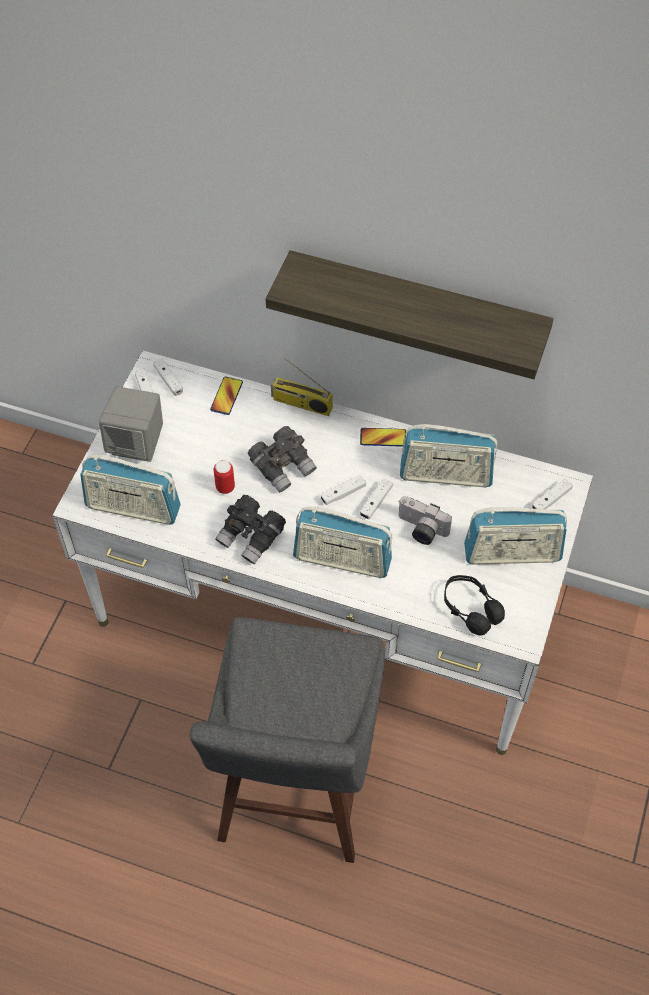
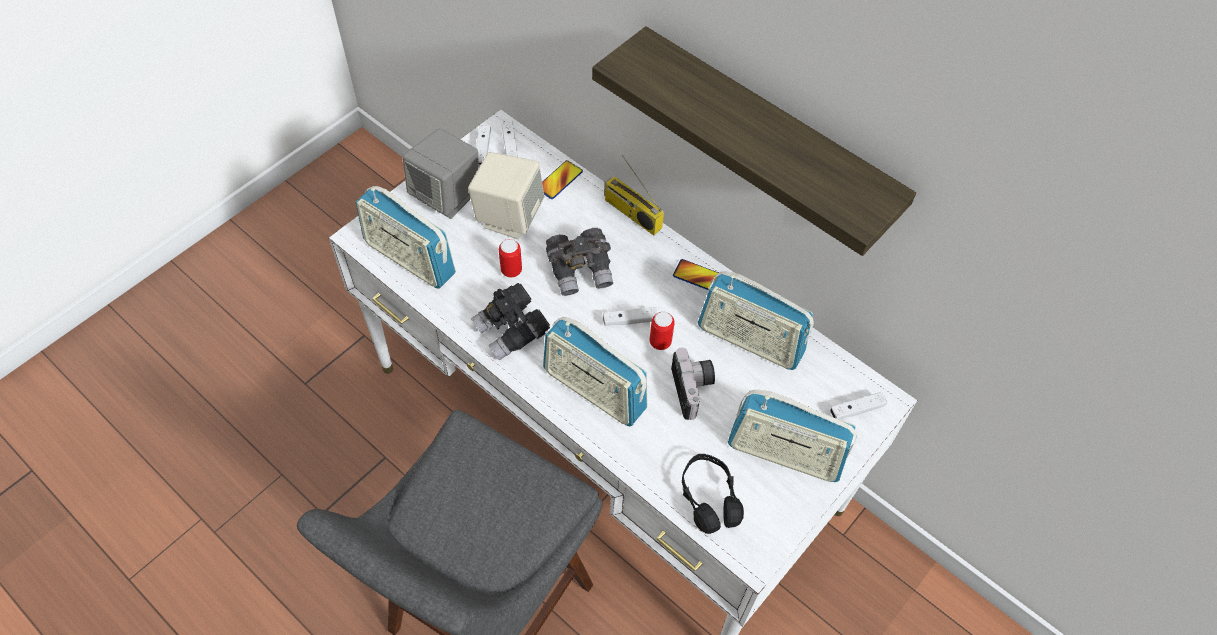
camera: 20 degrees right, 0 degrees up
(199, 442) = (509, 217): none -> beige speaker
(376, 502) = (660, 342): white game controller -> can
(420, 530) = (694, 389): camera -> camera turned 150 degrees counterclockwise

